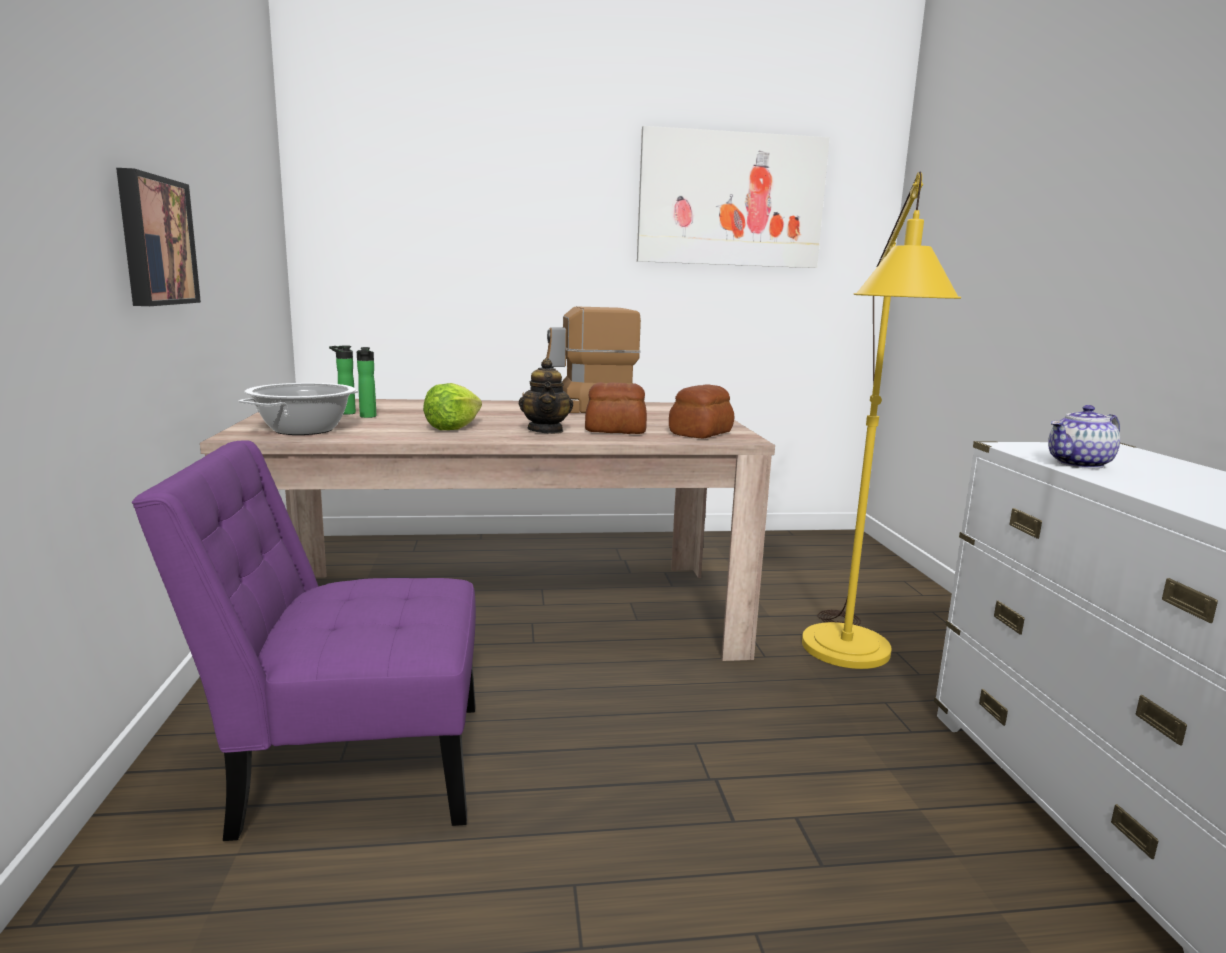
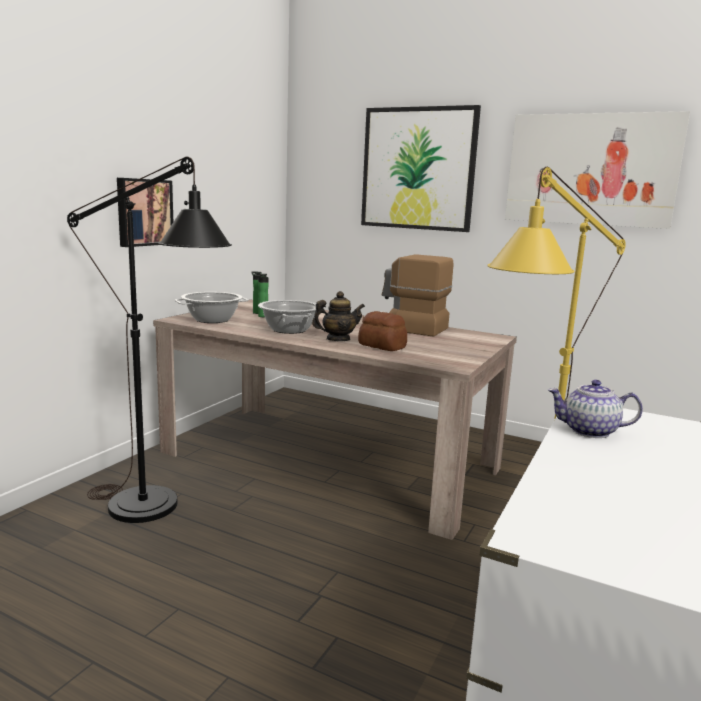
camera: 35 degrees right, 0 degrees up
(348, 765) = (157, 511): purple chair -> black floor lamp
(453, 428) = (289, 330): lettuce -> cooking pot
(511, 192) = (418, 169): none -> picture
(546, 430) = (338, 339): teapot -> teapot turned 135 degrees counterclockwise
(702, 433) = (437, 357): bread -> none

